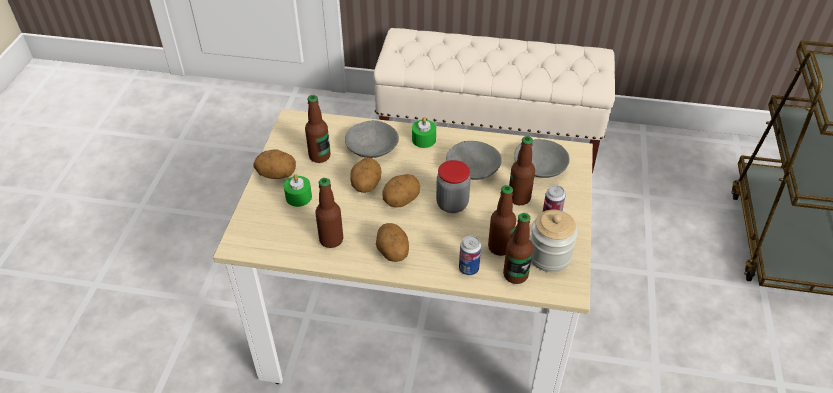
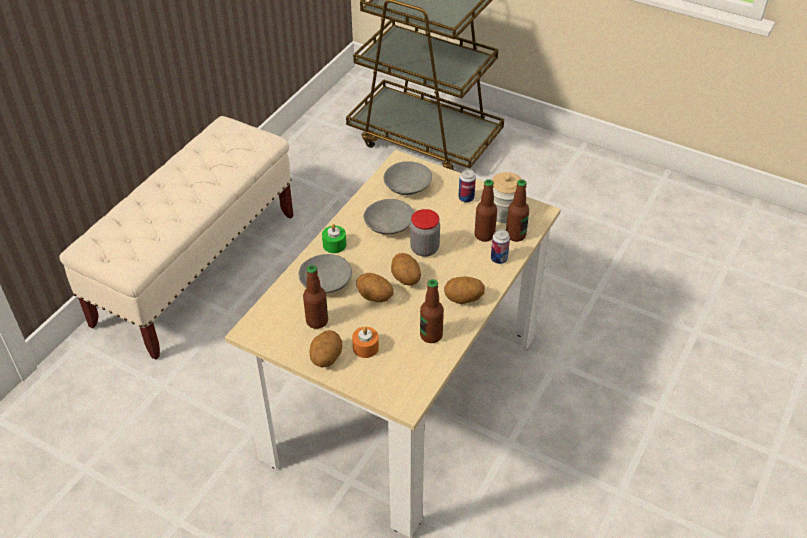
camera: 70 degrees left, 0 degrees up
(298, 197) = (365, 347): green candle -> orange candle
(519, 198) = (436, 208): bottle -> none

